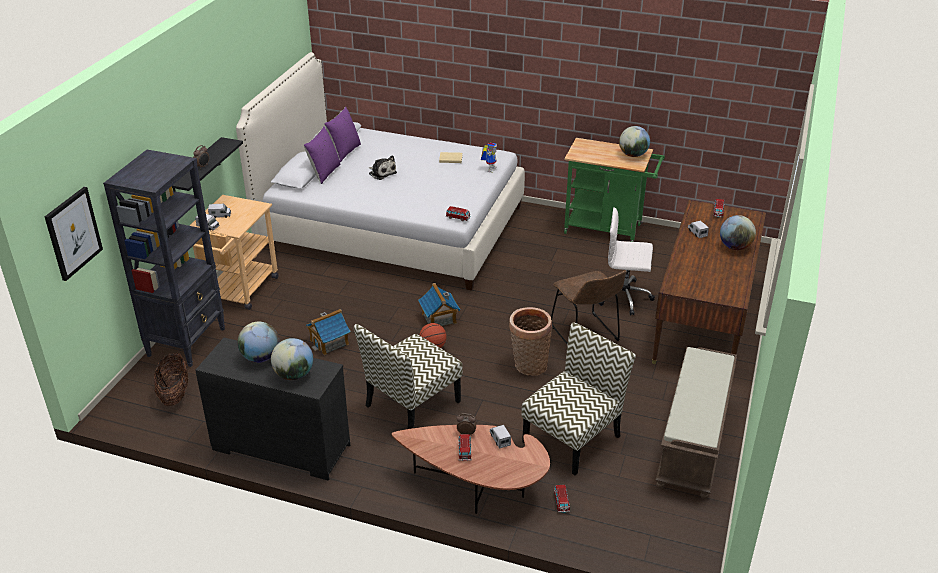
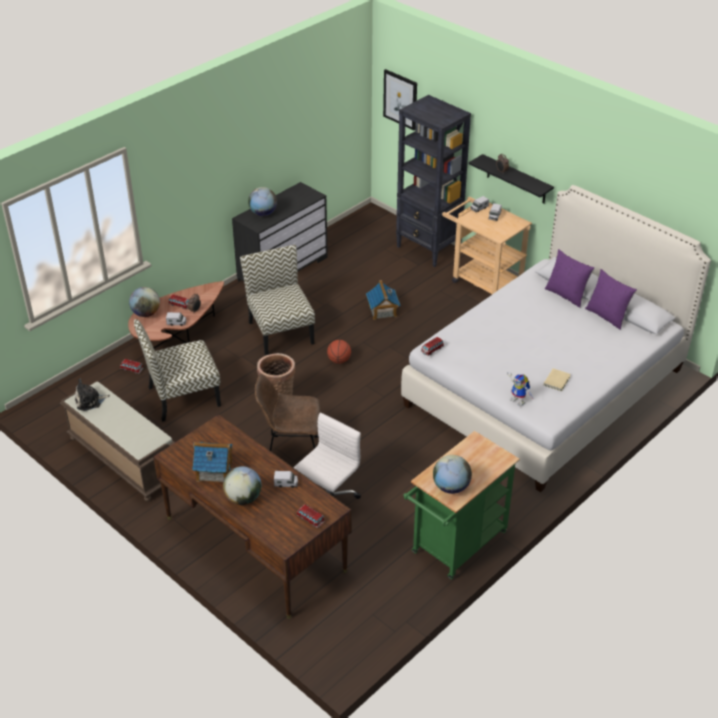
camera: 115 degrees right, 5 degrees up
(175, 394) = (371, 237): basket -> none
(260, 358) = (291, 205): globe -> globe (146, 313)
(382, 173) = (547, 328): plush toy -> plush toy (90, 401)
(439, 319) = (374, 374): toy house -> toy house (214, 470)
(572, 438) = (182, 397): chair -> chair turned 90 degrees clockwise

